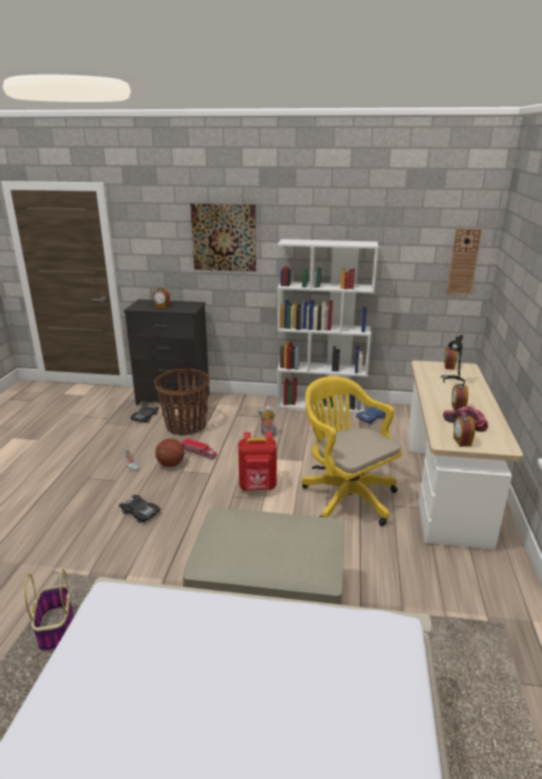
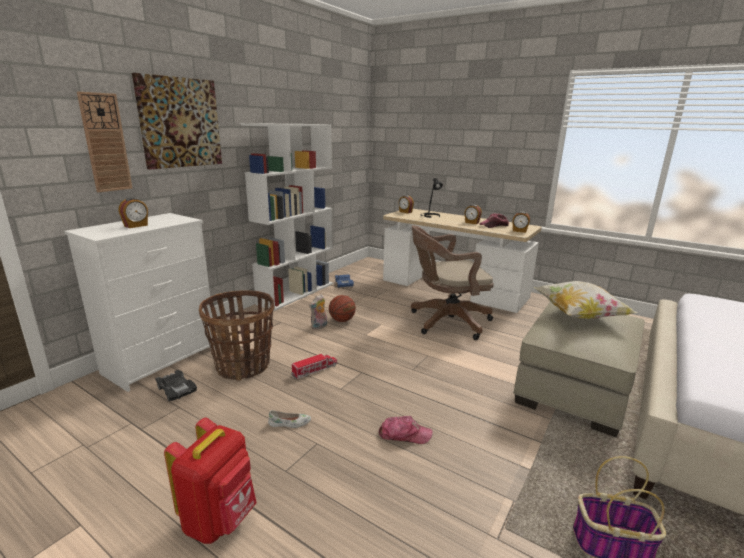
camera: 65 degrees left, 5 degrees down
(140, 512) = (404, 434): black toy car -> cap
(170, 464) = (319, 393): basketball -> basketball (342, 320)
(173, 399) = (162, 360): black dresser -> white dresser
(258, 487) = (406, 353): red backpack -> red backpack (220, 519)
(280, 531) = (578, 315): none -> pillow
(345, 496) = (446, 322): yellow office chair -> brown office chair
(463, 261) = (356, 139): wall clock -> wall clock (105, 143)

